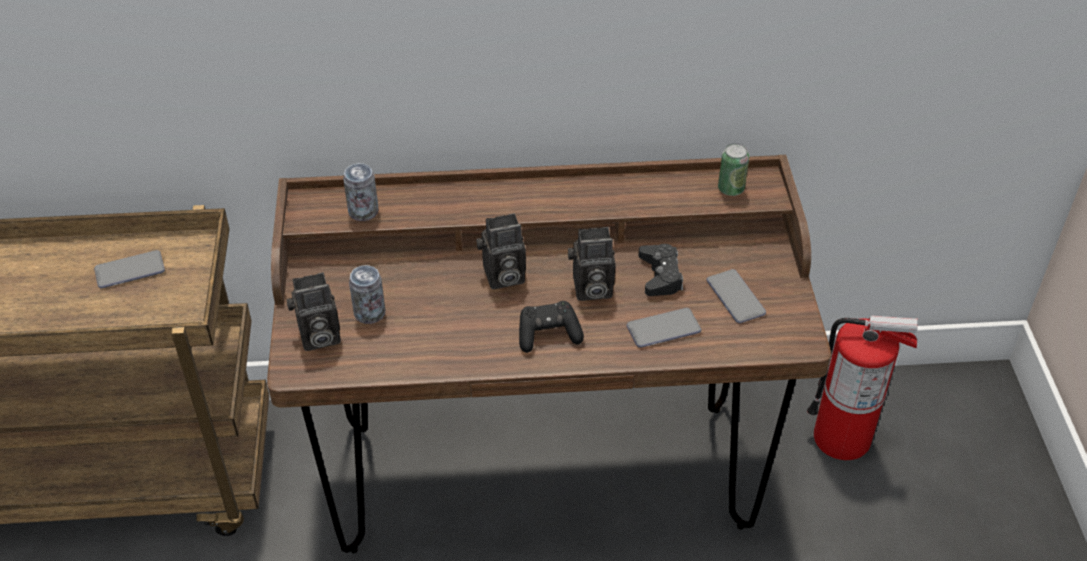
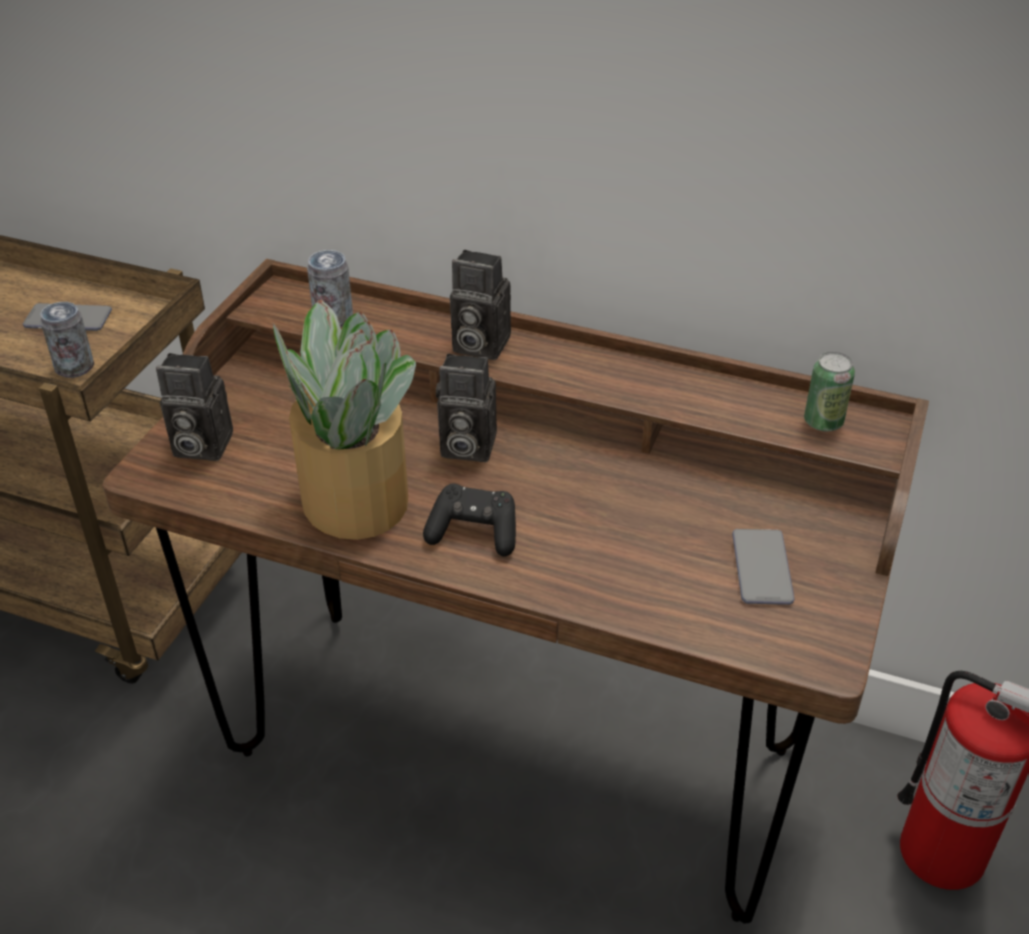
camera: 25 degrees right, 5 degrees down
(369, 313) = (277, 439): can -> can (74, 367)
(454, 337) = (355, 497): none -> potted plant
(590, 289) = (566, 496): camera -> camera (477, 345)
(660, 275) = (672, 508): black game controller -> none
(663, 329) = (632, 576): phone -> none

